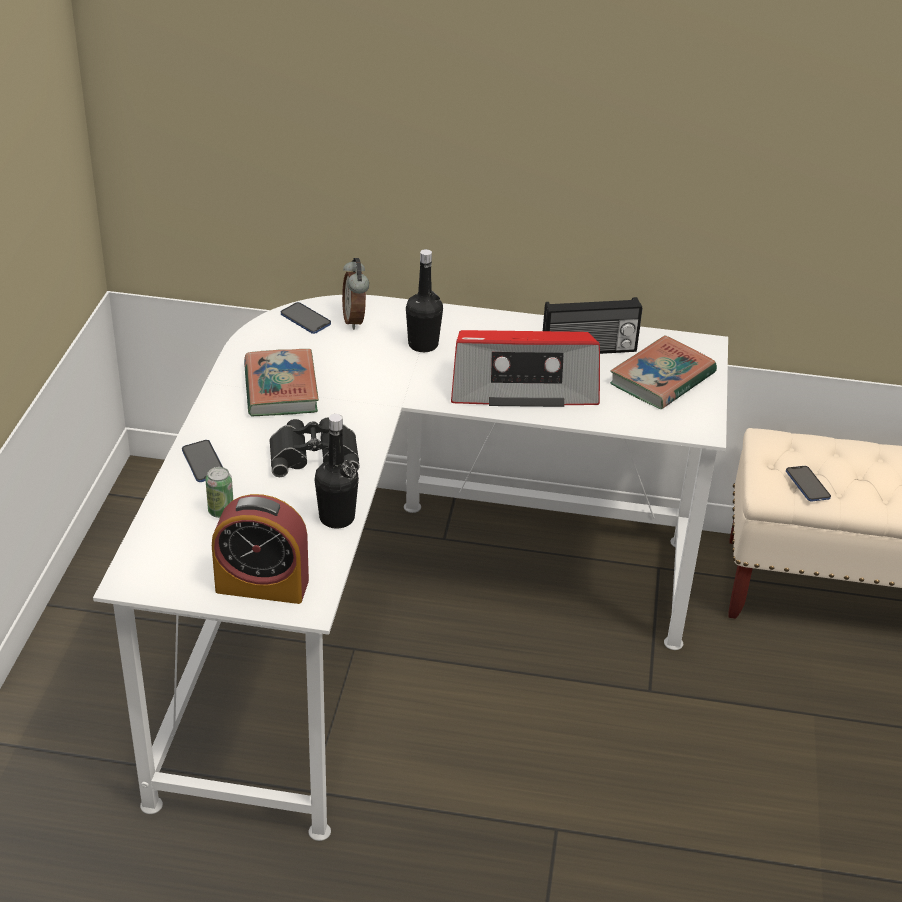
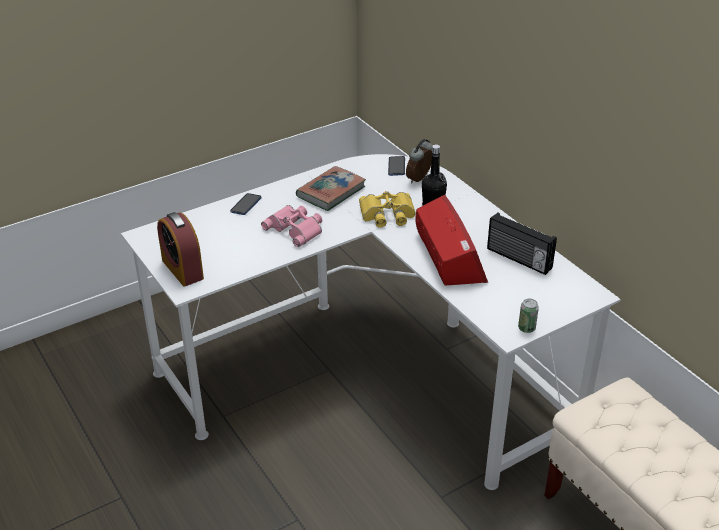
camera: 50 degrees right, 0 degrees up
(221, 511) = (218, 229): can -> can (526, 328)
(314, 453) = (296, 228): black binoculars -> pink binoculars
(337, 518) = (257, 262): black bottle -> none
(388, 378) = (387, 215): none -> yellow binoculars
(523, 385) = (449, 256): radio -> radio turned 150 degrees counterclockwise
(662, 379) = (534, 297): book -> none
(807, 485) = (606, 428): phone -> none

